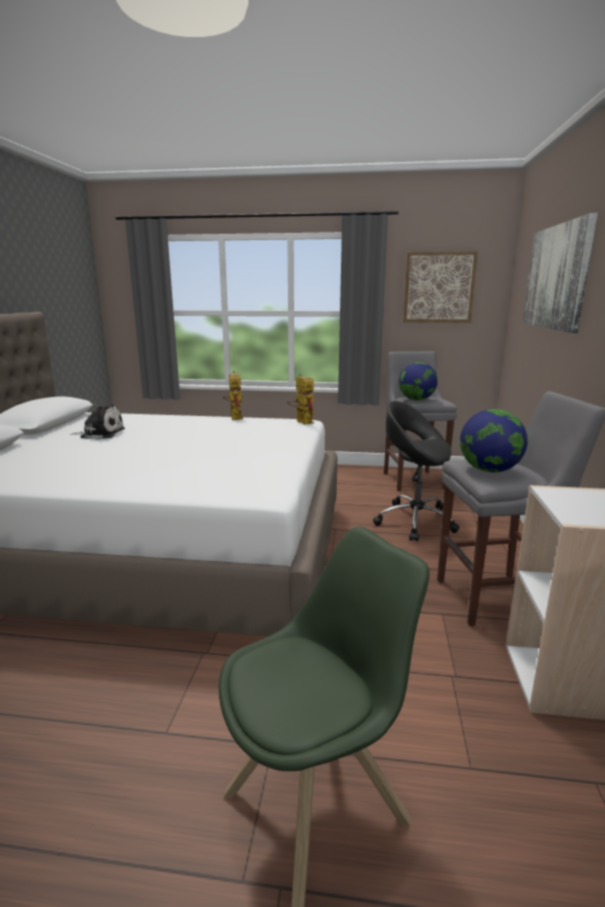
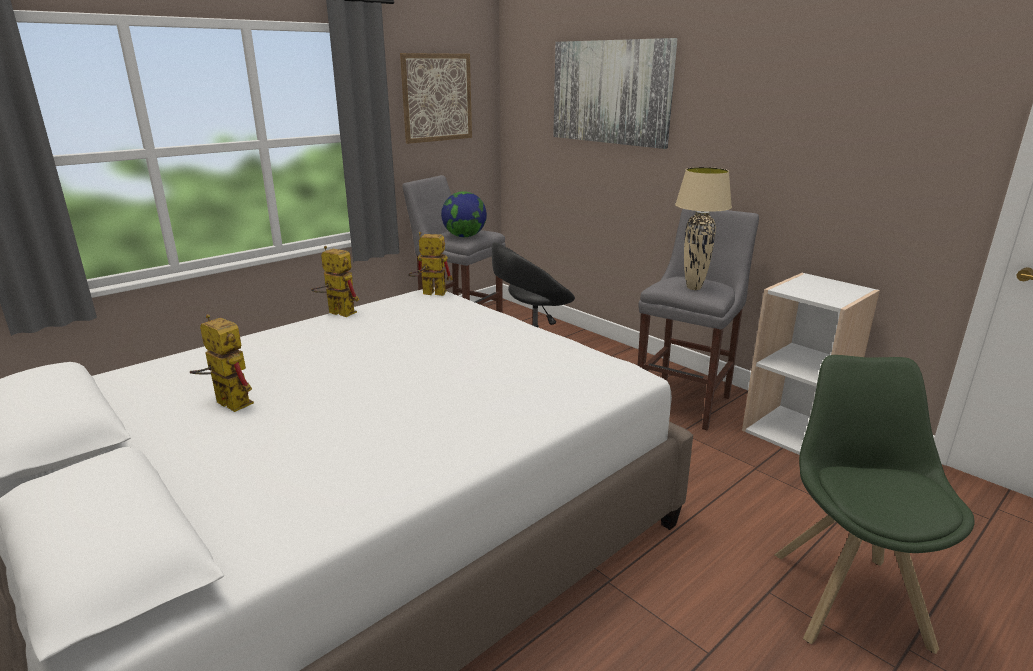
camera: 50 degrees left, 5 degrees up
(100, 434) = (227, 402): plush toy -> toy robot
(489, 470) = (693, 288): globe -> beige table lamp

